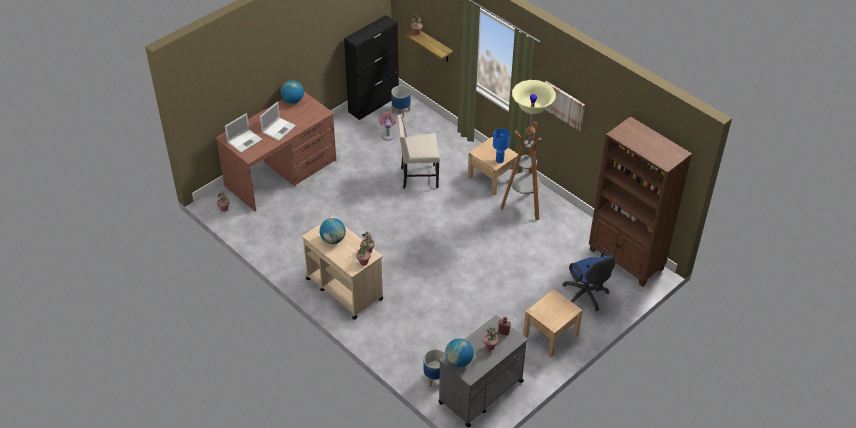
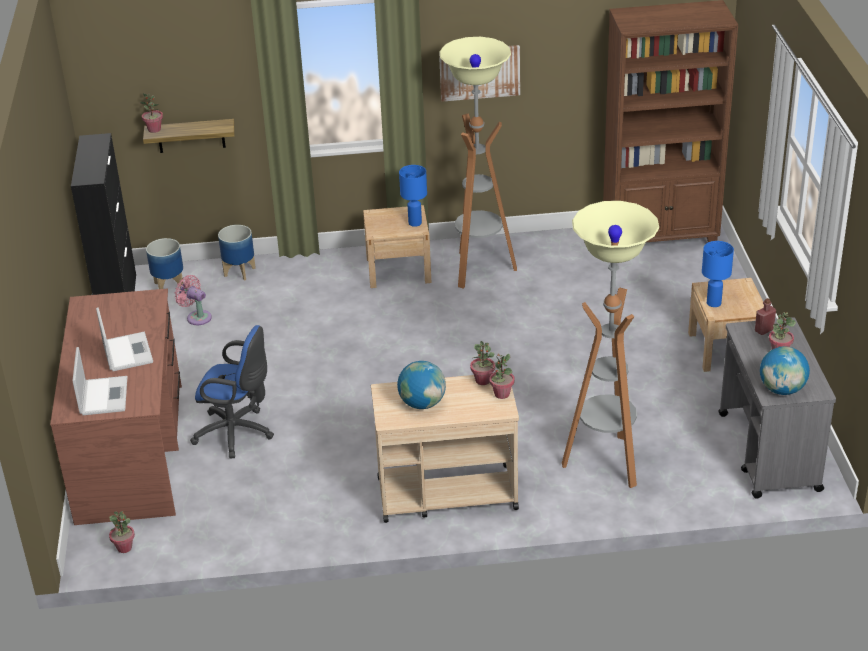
camera: 50 degrees left, 10 degrees down
(293, 100) = (85, 314): globe -> none
(415, 333) = (605, 462): none -> floor lamp
(418, 177) = (315, 328): beige chair -> none
(434, 378) = (705, 482): planter -> planter (239, 272)
(543, 305) = (713, 303): none -> blue table lamp
(586, 296) = (688, 292): blue office chair -> blue office chair (237, 433)

